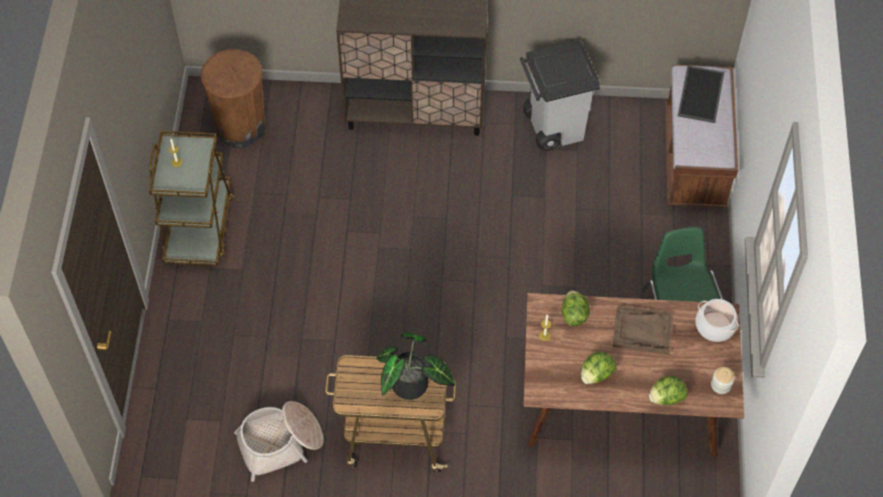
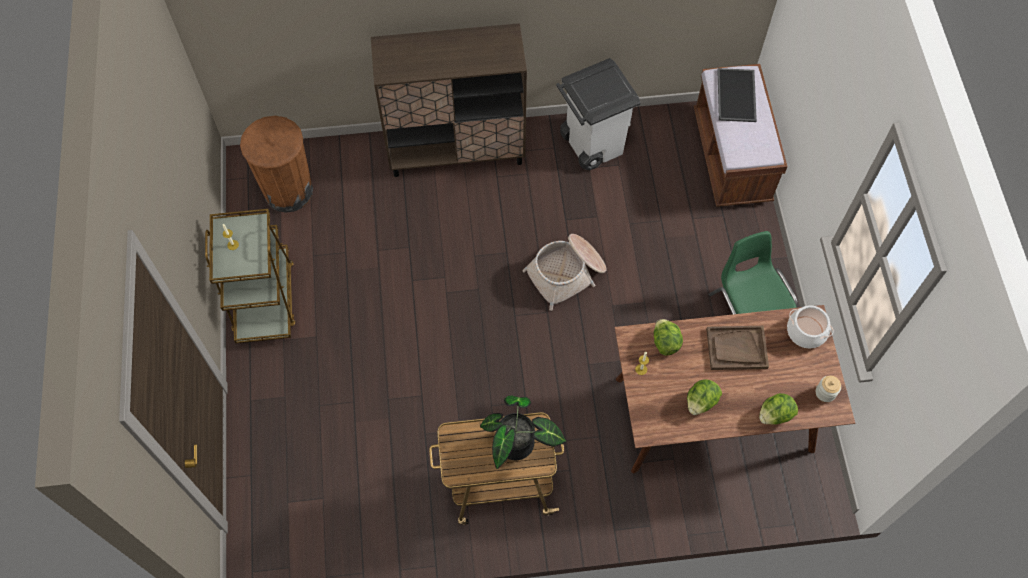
camera: 10 degrees left, 5 degrees up
(281, 443) = (388, 512): basket -> basket (567, 274)

